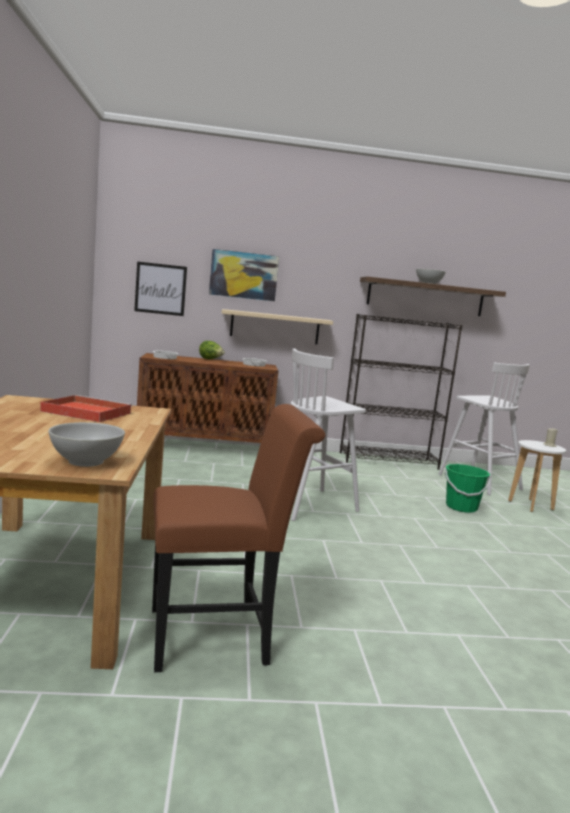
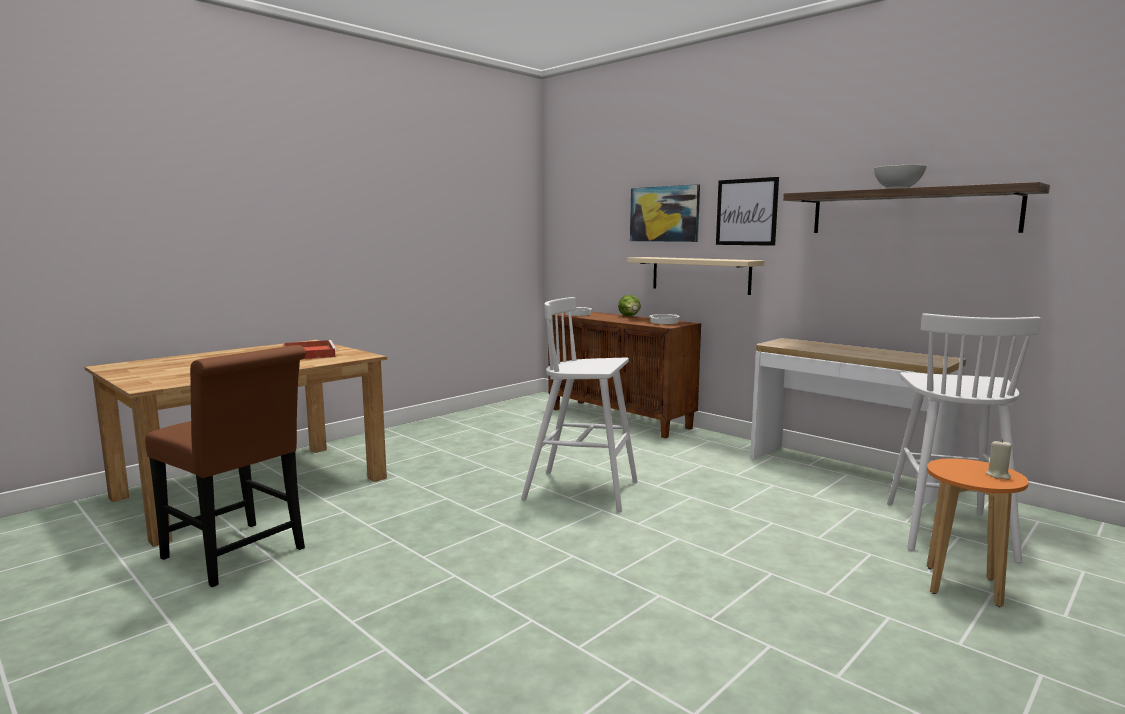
camera: 50 degrees right, 0 degrees up
(86, 462) = (160, 380): white bowl -> none
(160, 289) = (591, 240): picture -> picture (746, 212)
(389, 461) = (844, 471): black bookcase -> console table
(461, 507) = (797, 549): green bucket -> none
(530, 505) = (962, 586): white stool -> orange stool

